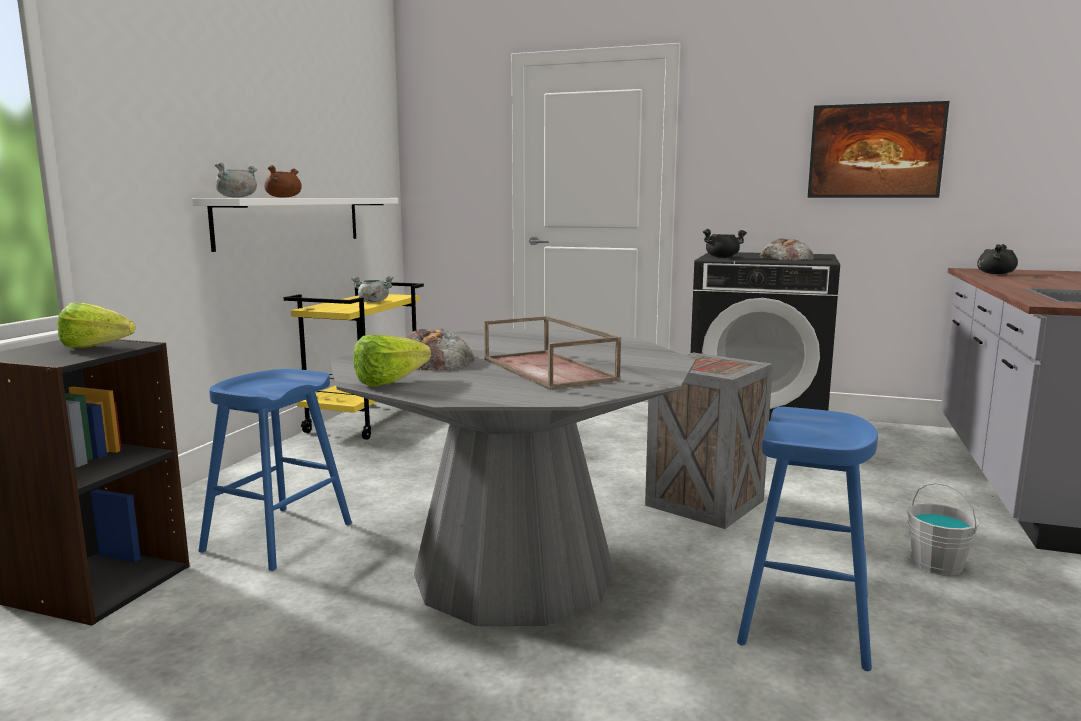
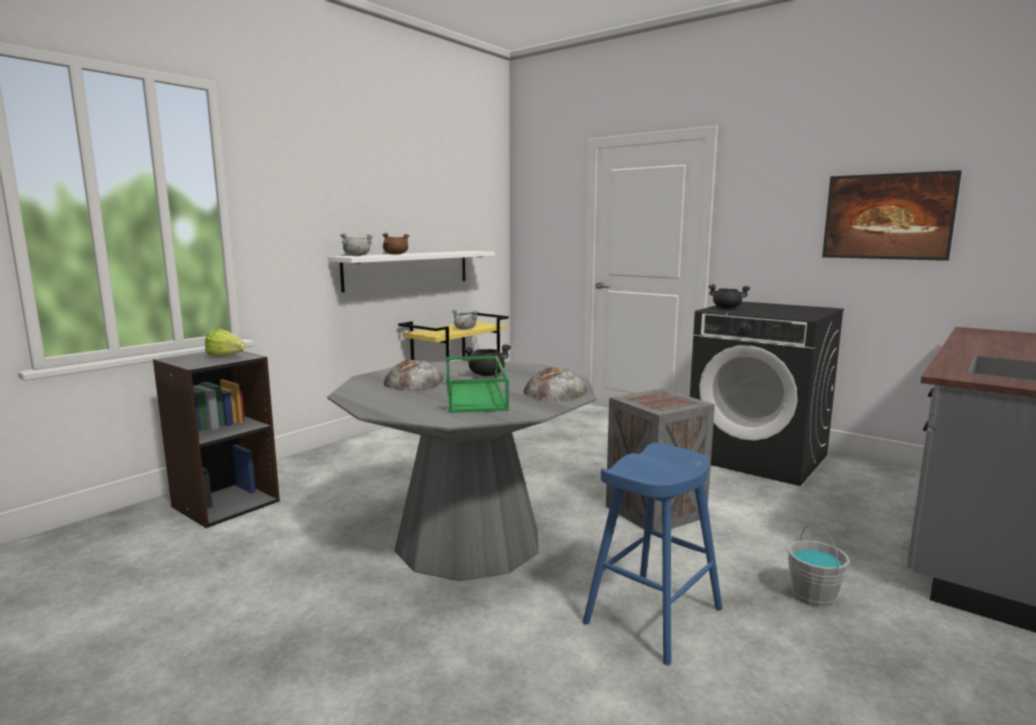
camera: 20 degrees right, 0 degrees up
(278, 537) = (341, 490): blue stool -> none
(397, 381) = (365, 396): lettuce -> none
(550, 369) = (477, 397): brown tray -> green tray
(786, 257) = (784, 311): bread -> bread (555, 391)
(995, 273) = (988, 336): black cooking pot -> black cooking pot (487, 375)

